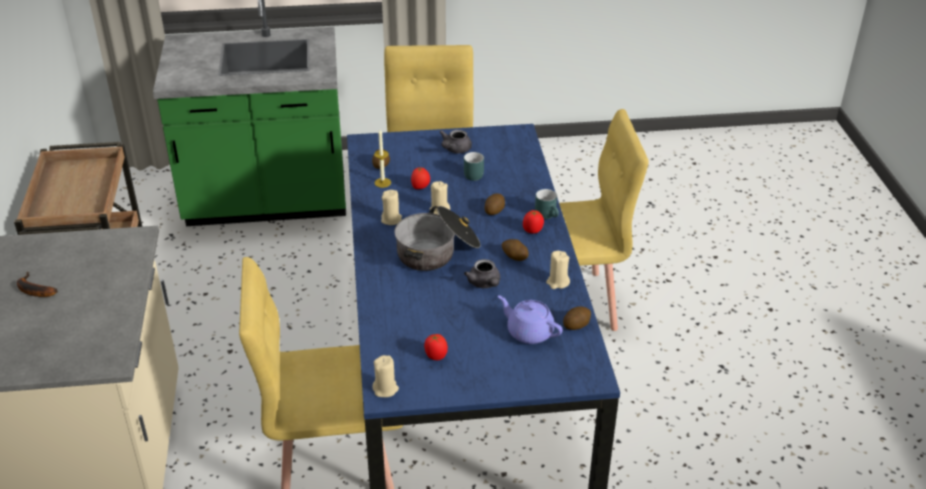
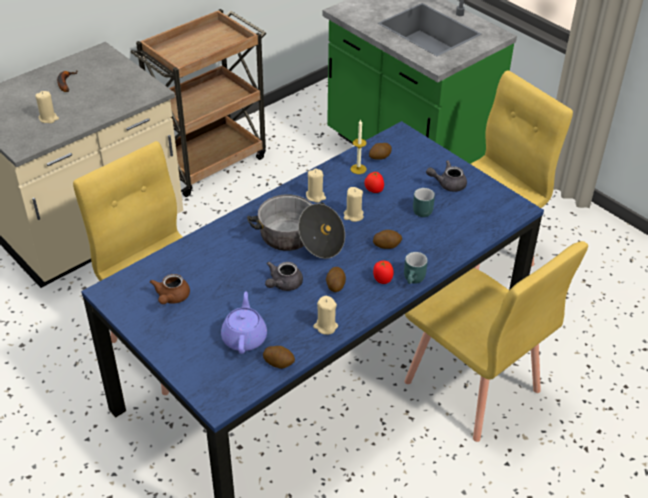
camera: 55 degrees right, 5 degrees up
(385, 389) = (114, 289): beige candle -> beige candle (48, 118)
(435, 356) = (171, 298): tomato -> brown teapot

